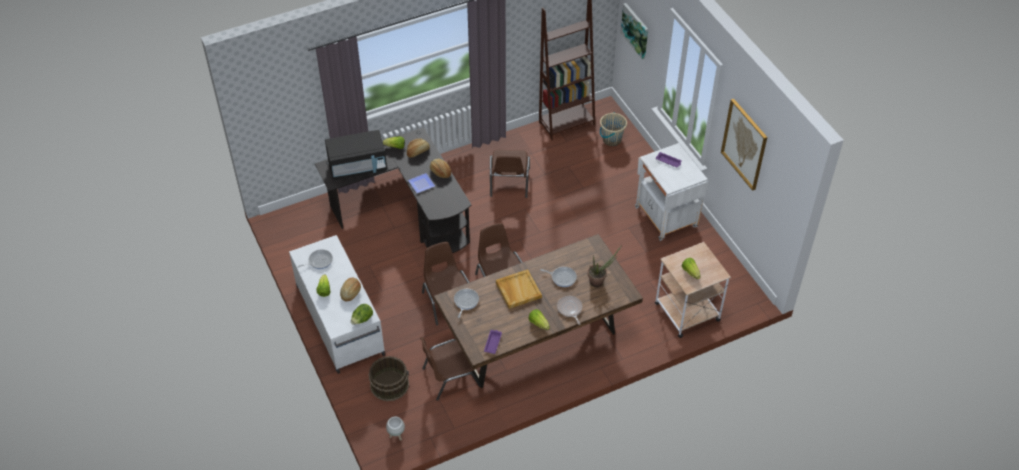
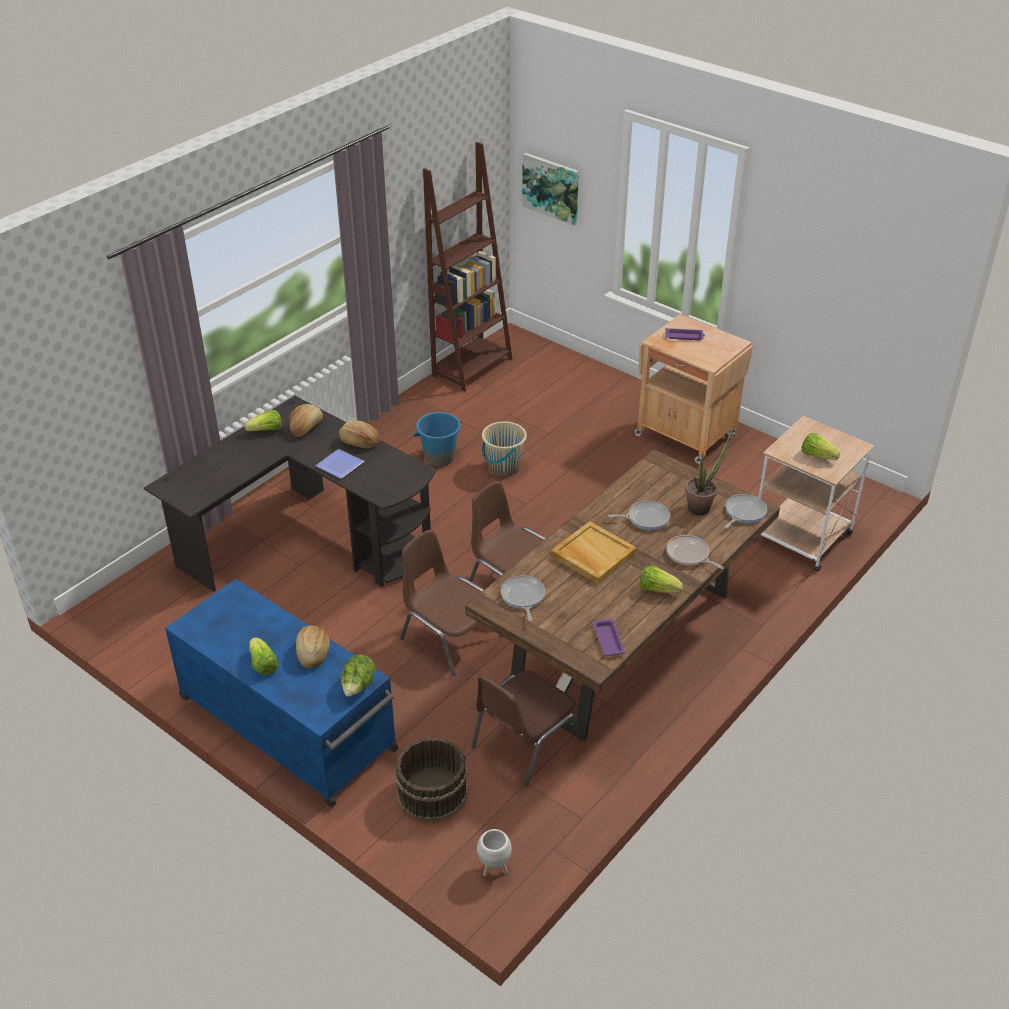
camera: 25 degrees left, 10 degrees down
(319, 261) = (228, 625): frying pan -> frying pan (743, 512)
(339, 319) = (286, 722): white cabinet -> blue cabinet
(358, 167) = (221, 472): black microwave -> none
(509, 183) = (439, 457): brown chair -> blue bucket
(611, 139) = (546, 369): beige bucket -> beige bucket (503, 467)
(666, 218) = (686, 436): white cart -> brown cart
(744, 144) = (813, 256): picture -> none

